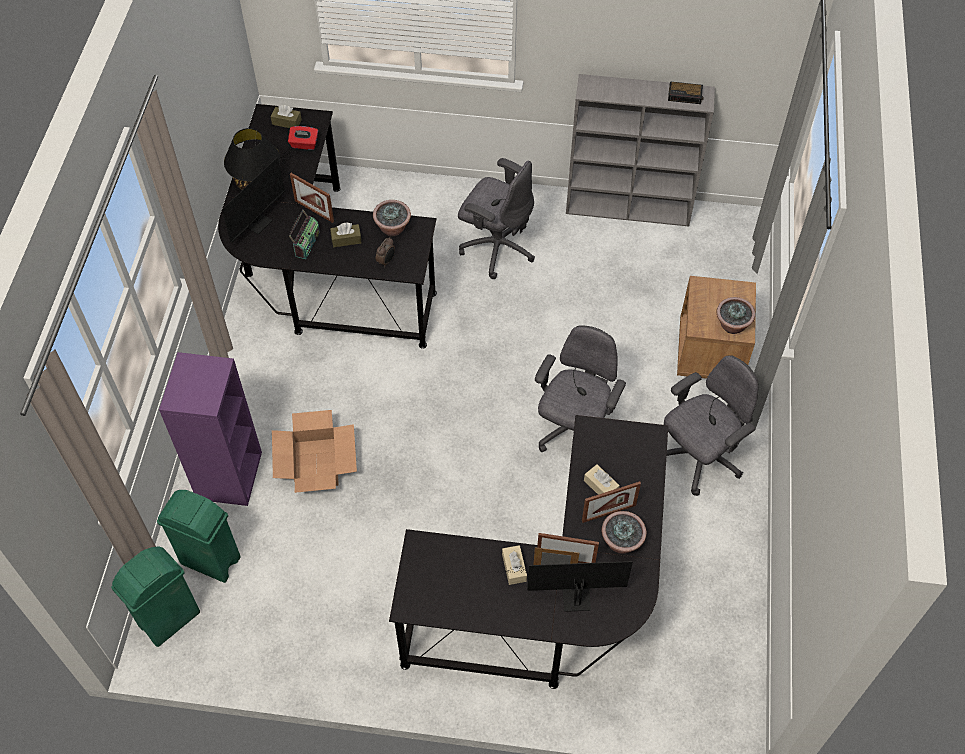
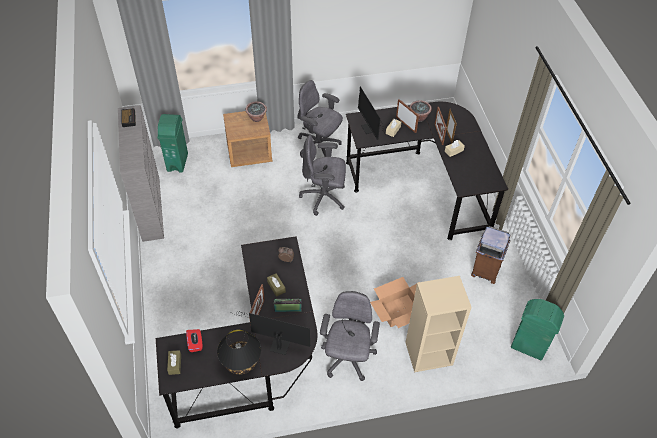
camera: 110 degrees left, 5 degrees down
(211, 561) = (485, 340): green trash can -> green trash can (177, 162)
(229, 475) = (428, 354): purple bookcase -> beige bookcase
(330, 619) = (485, 270): none -> brown trash can
(393, 229) = (258, 264): potted plant -> none
(496, 247) = (203, 267): grey office chair -> grey office chair (347, 358)
(571, 597) = (456, 128): monitor -> monitor (370, 130)

